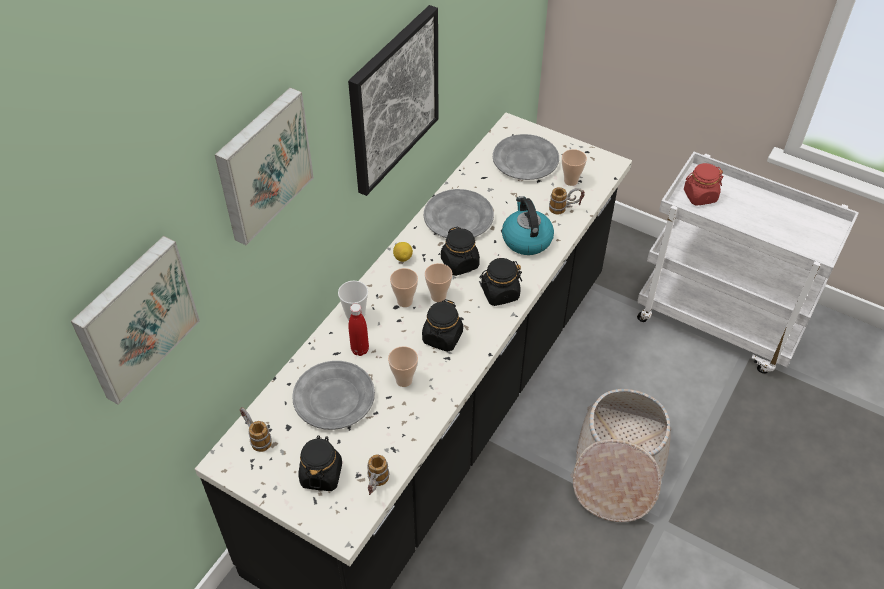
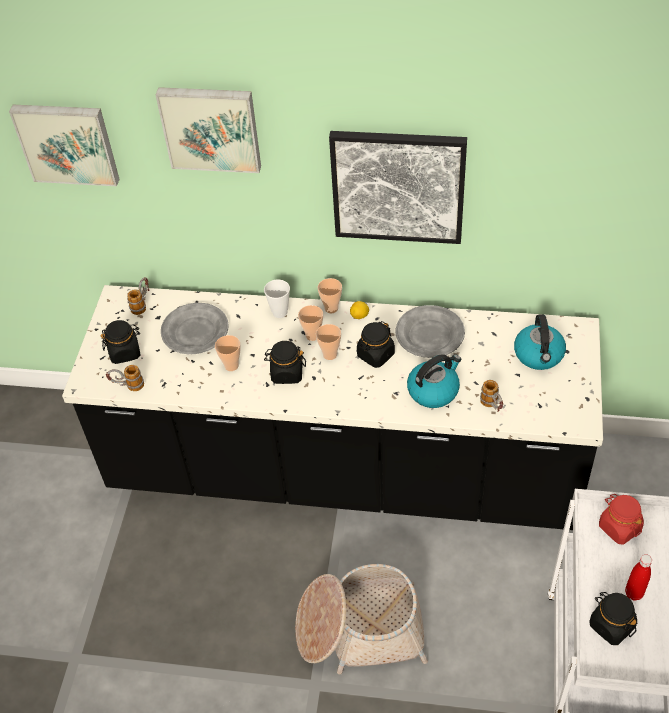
camera: 70 degrees right, 0 degrees up
(360, 350) = (248, 328): red bottle -> red bottle (633, 593)
(500, 293) = (356, 394): black jar -> black jar (611, 625)
(525, 160) = (539, 355): grey plate -> kettle
(571, 181) = (535, 399): cup -> cup (331, 308)

